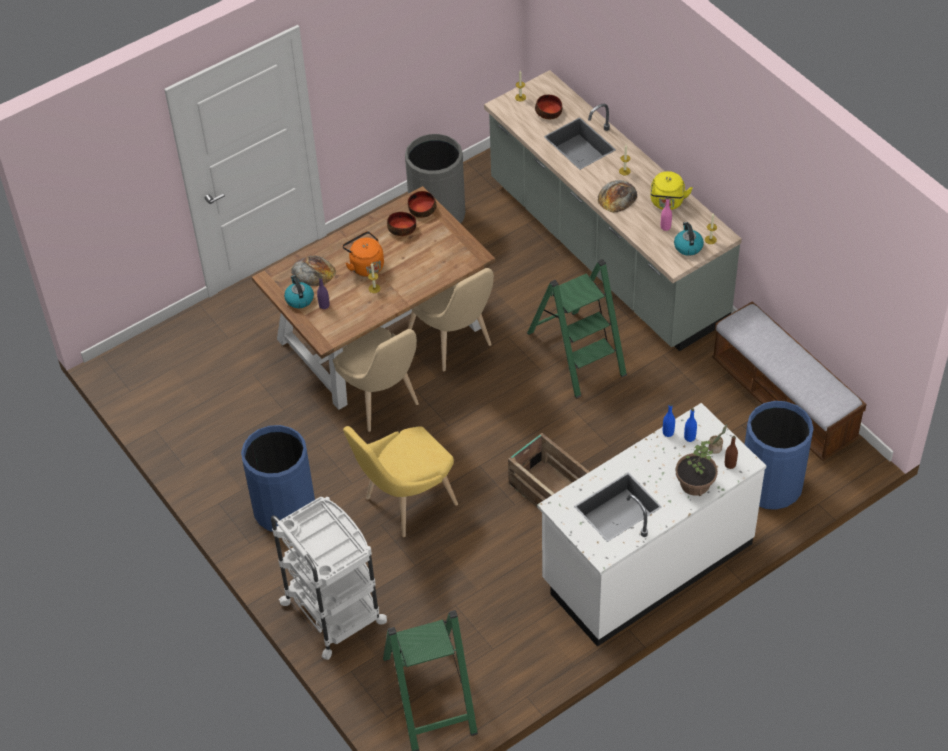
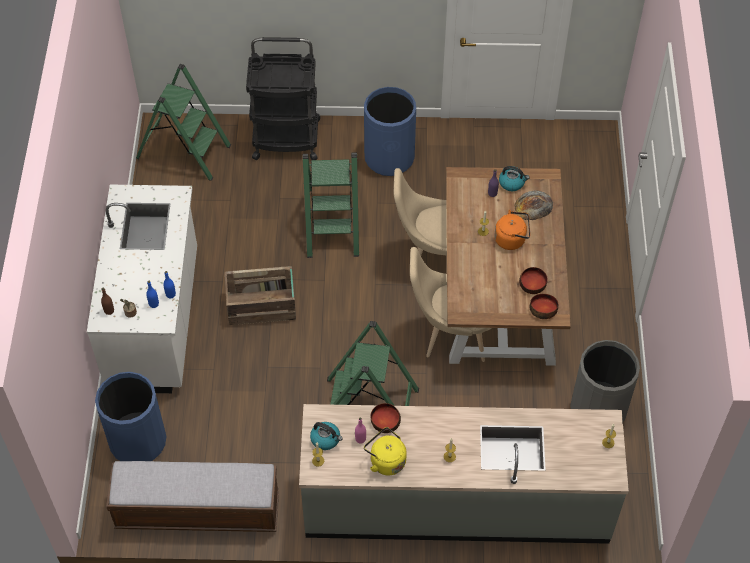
camera: 125 degrees right, 5 degrees up
(334, 612) = (286, 139): white cart -> black cart
(405, 503) = (332, 221): yellow chair -> green step ladder
(549, 112) = (571, 451): bowl -> bowl (385, 421)
(617, 196) = (425, 429): bread -> none
(694, 483) = (117, 279): potted plant -> none

